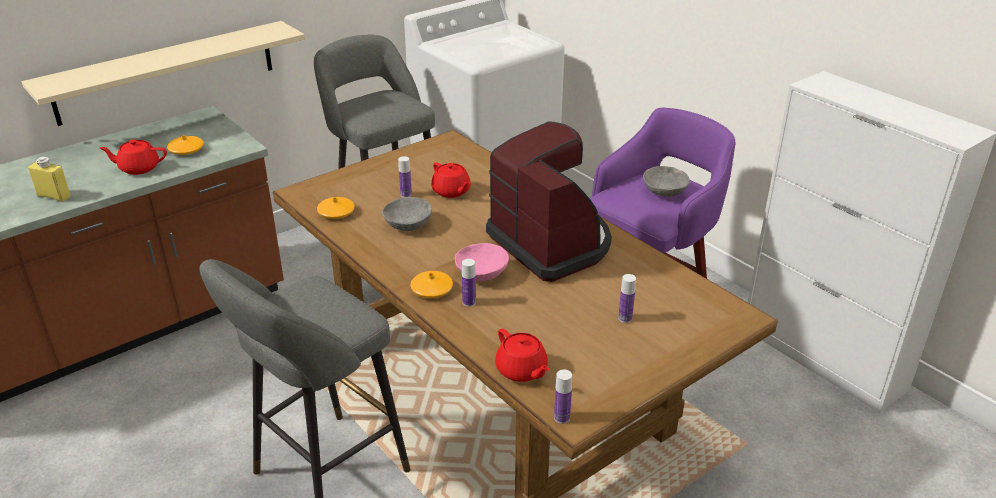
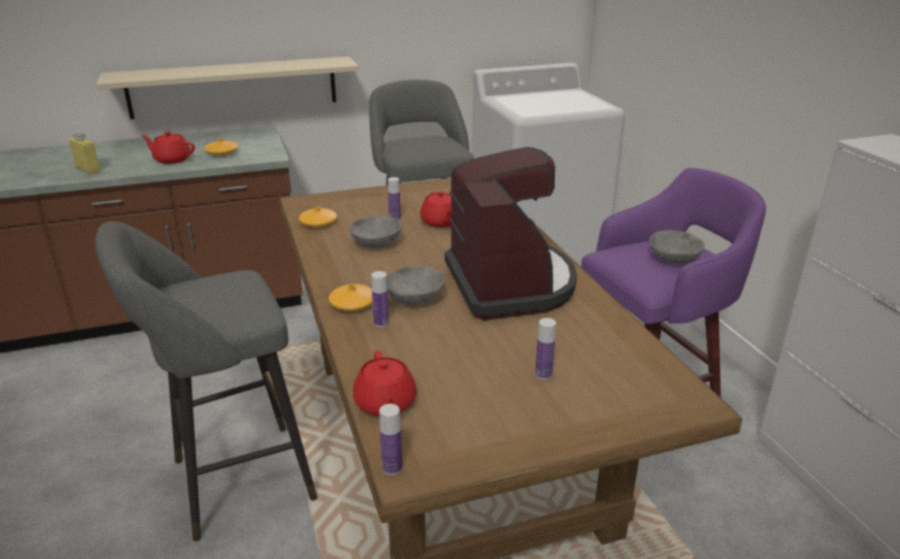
camera: 20 degrees right, 5 degrees down
(482, 273) = (416, 299): pink bowl -> grey bowl

